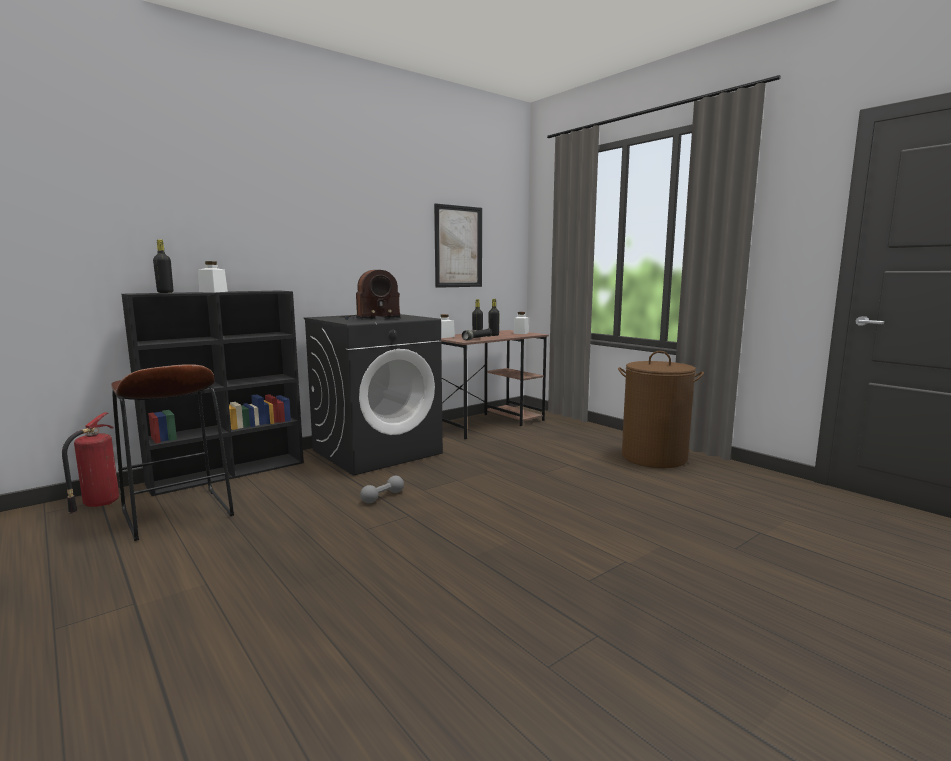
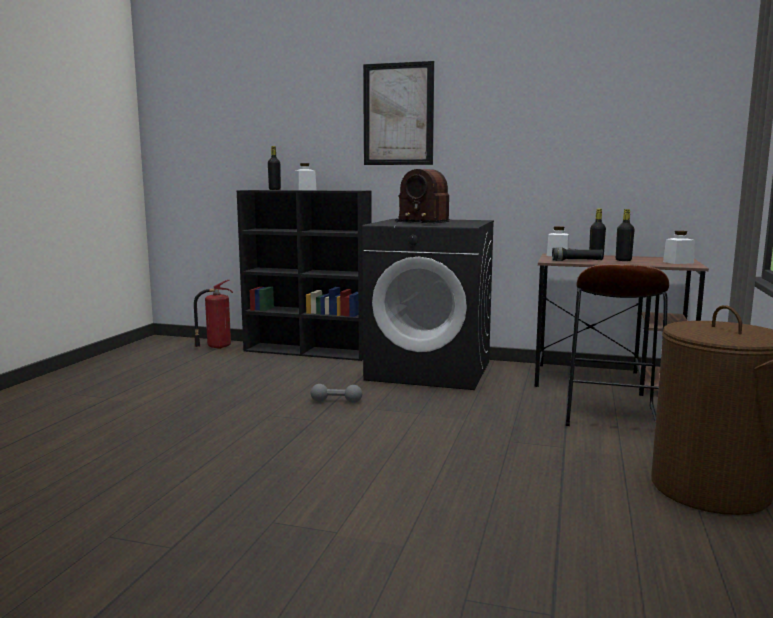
camera: 55 degrees right, 0 degrees up
(177, 513) = (227, 364): brown stool -> brown stool (610, 415)
(458, 247) = (608, 138): picture -> picture (398, 114)

